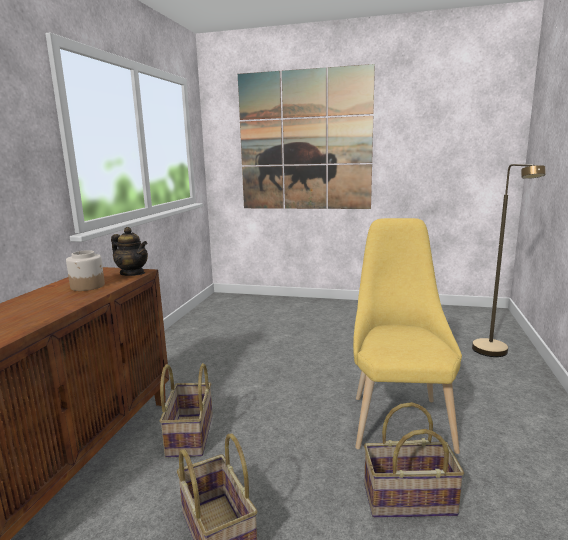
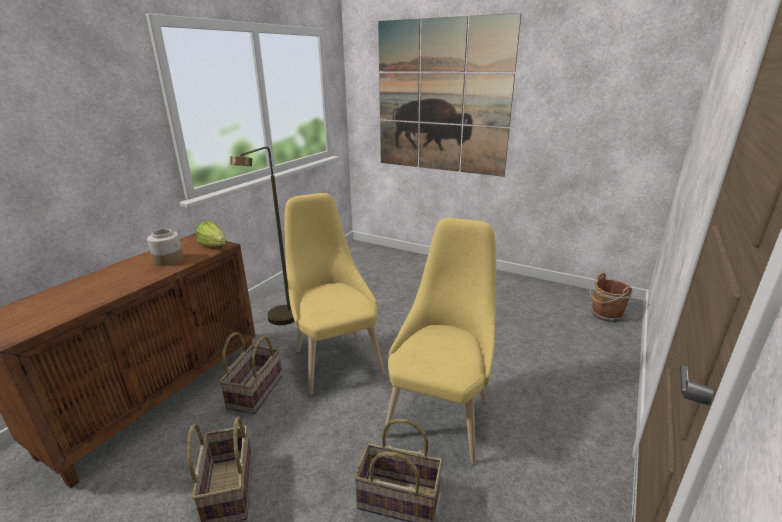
camera: 15 degrees right, 10 degrees up
(132, 273) = (215, 247): teapot -> lettuce
(260, 391) = (335, 358): none -> yellow chair
(486, 322) = (605, 314): none -> brown bucket
(495, 354) = (588, 357): brown floor lamp -> brown floor lamp (279, 321)

